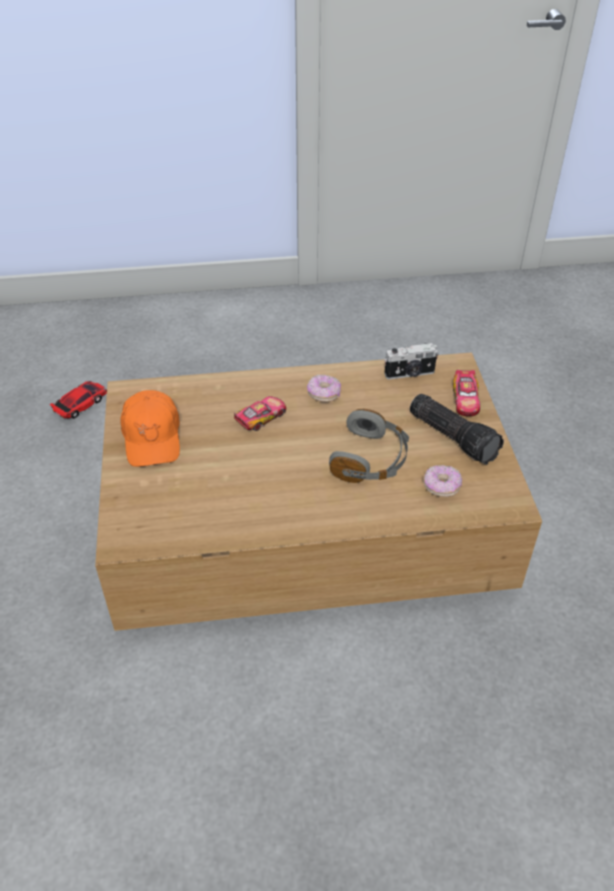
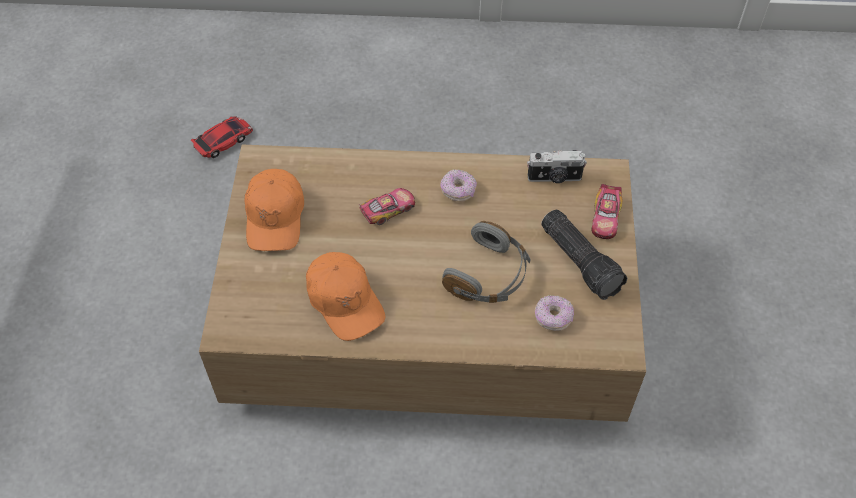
camera: 10 degrees right, 10 degrees up
(236, 499) = (345, 301): none -> orange cap

